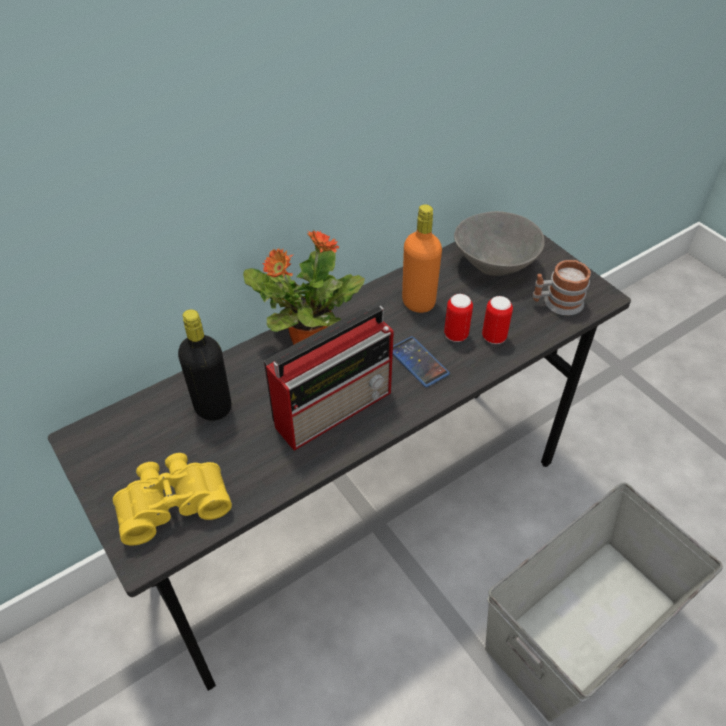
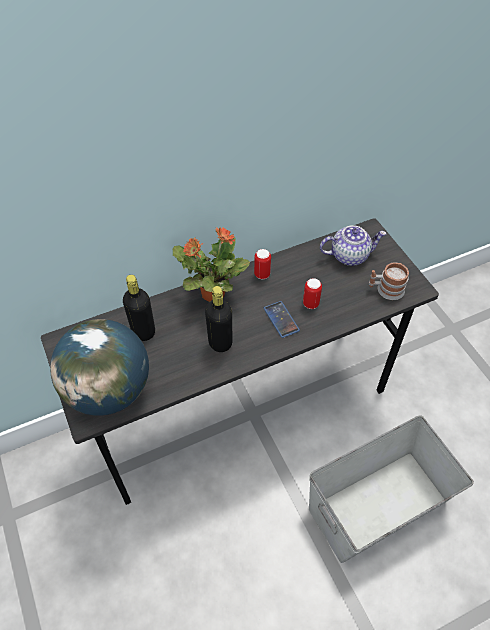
camera: 10 degrees right, 5 degrees up
(173, 502) = (109, 390): yellow binoculars -> globe
(335, 407) = (220, 343): radio -> black bottle
(418, 302) = (291, 277): orange bottle -> none
(493, 264) = (349, 255): grey bowl -> teapot
(494, 337) = (336, 308): can -> can (262, 274)

